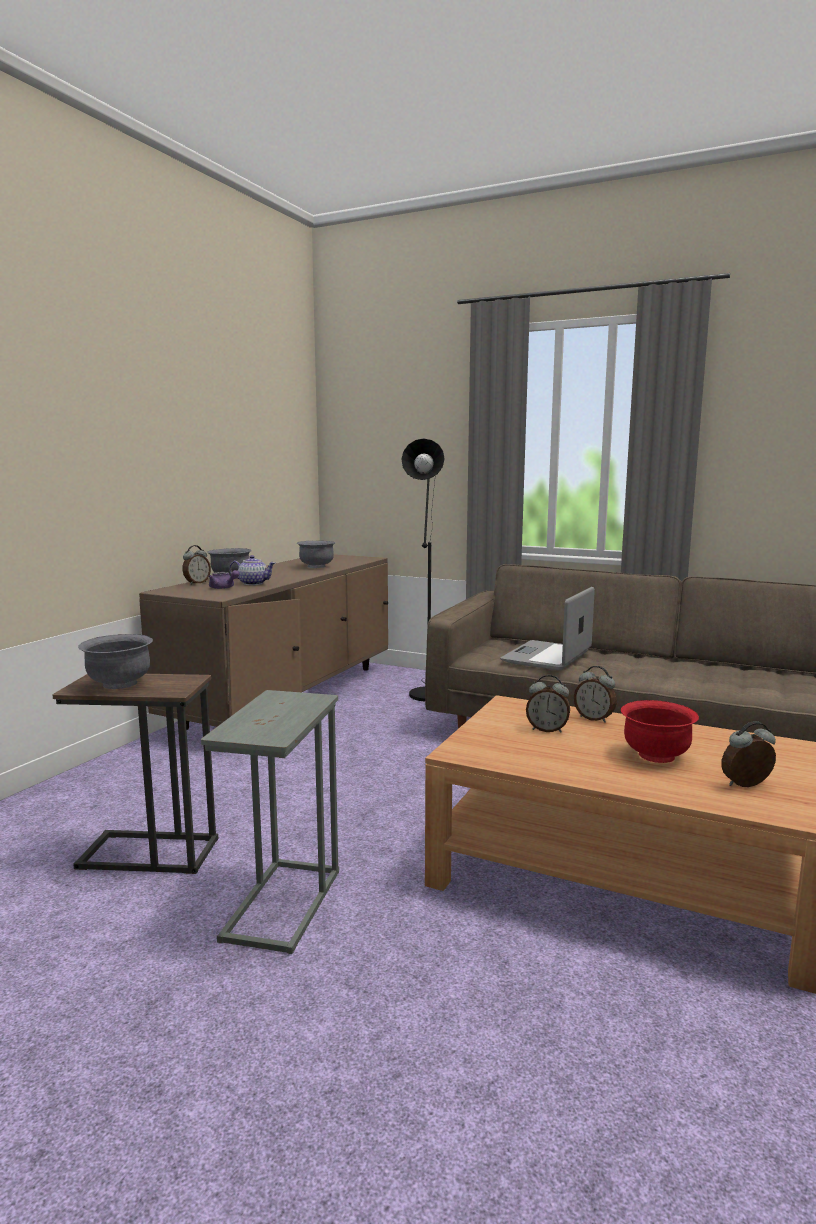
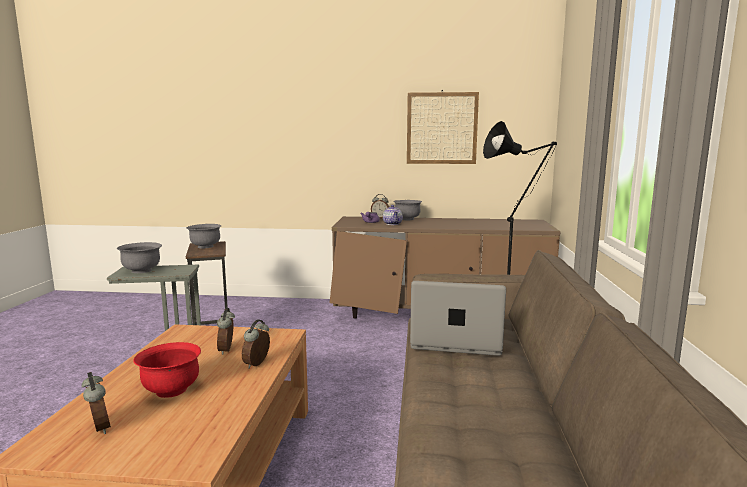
camera: 70 degrees right, 0 degrees up
(233, 441) = (442, 127): none -> picture
(316, 567) = (477, 224): grey bowl -> grey bowl (142, 271)

